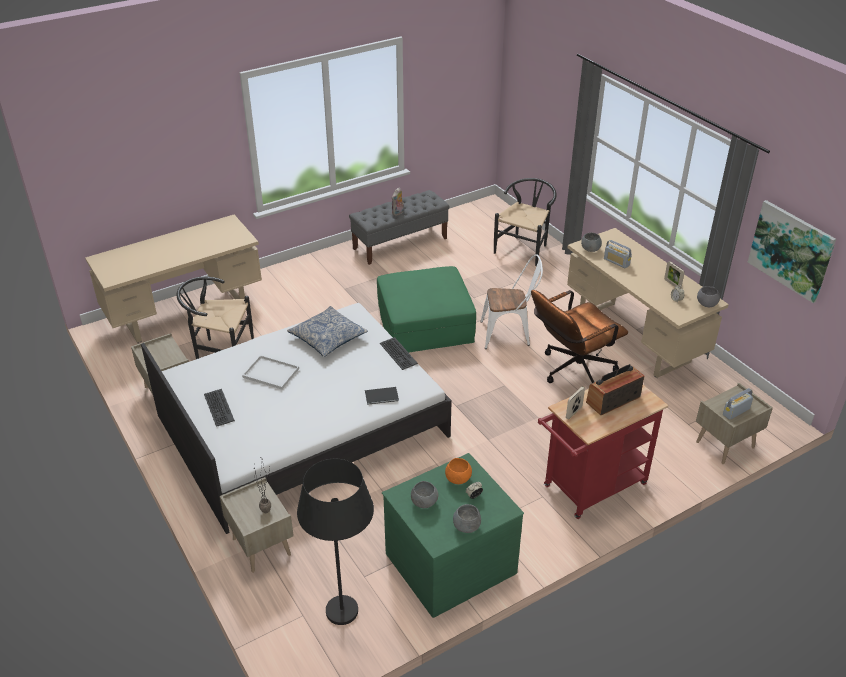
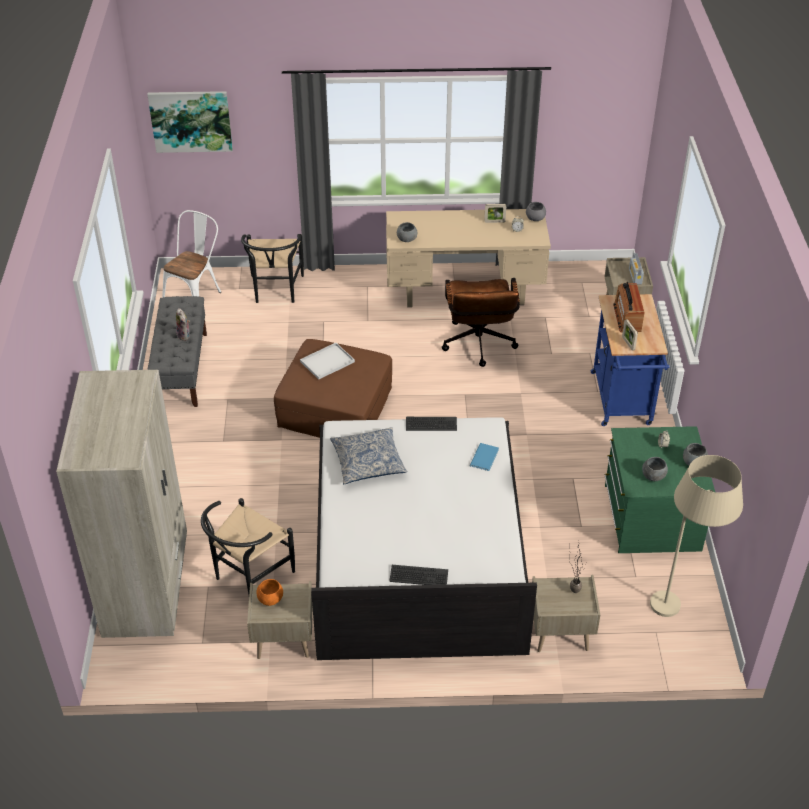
camera: 60 degrees left, 5 degrees up
(185, 312) = (147, 584): beige desk -> beige wardrobe
(269, 373) = (393, 522): white tray -> white tray (326, 362)
(345, 626) = (682, 608): black floor lamp -> beige floor lamp
(382, 396) = (485, 457): black book -> blue book
(425, 324) = (334, 407): green ottoman -> brown ottoman
(457, 479) = (638, 446): orange bowl -> orange bowl (270, 599)
(509, 334) = (397, 359): white chair -> white chair (195, 296)
(524, 248) = (276, 291): black chair -> black chair turned 150 degrees counterclockwise
(590, 488) = (622, 402): red cart -> blue cart
(616, 262) = (438, 234): radio -> none
(791, 250) = (582, 135): picture -> picture (191, 121)

